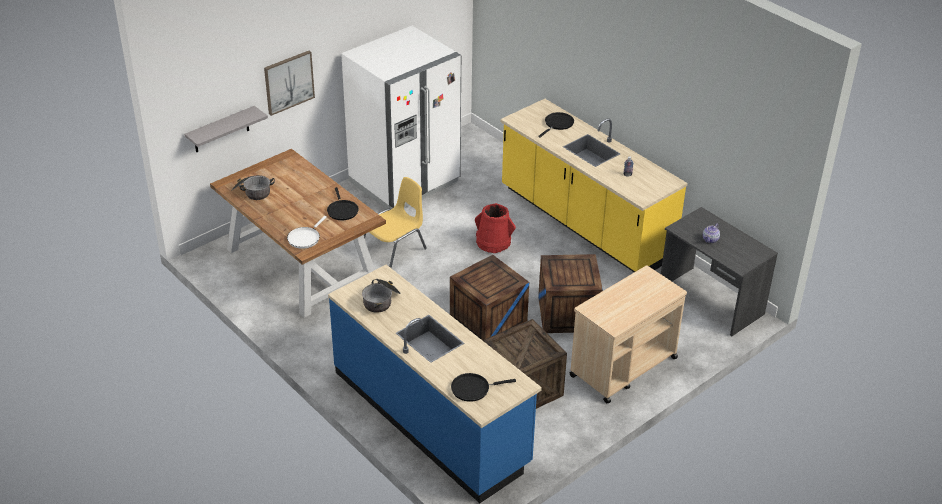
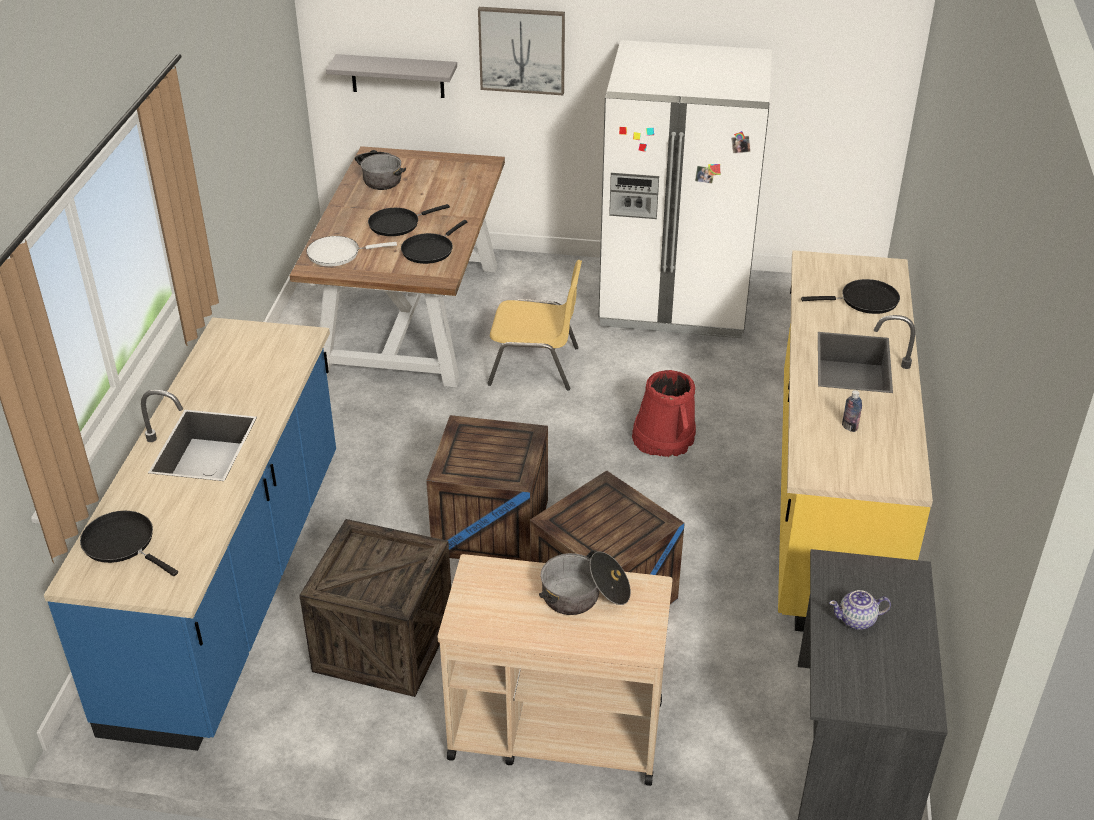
camera: 50 degrees right, 0 degrees up
(305, 208) = (397, 224): none -> black frying pan
(381, 301) = (243, 364): cooking pot -> cooking pot (584, 596)

